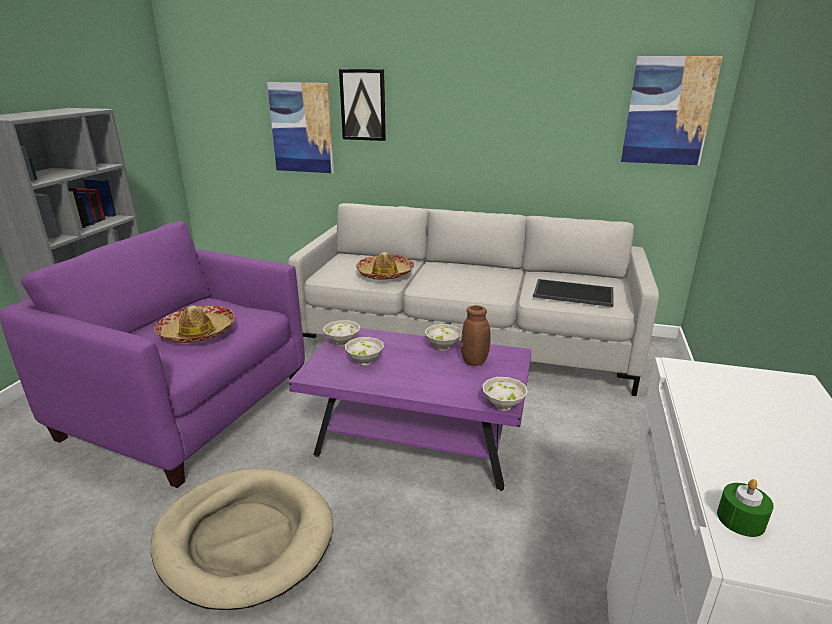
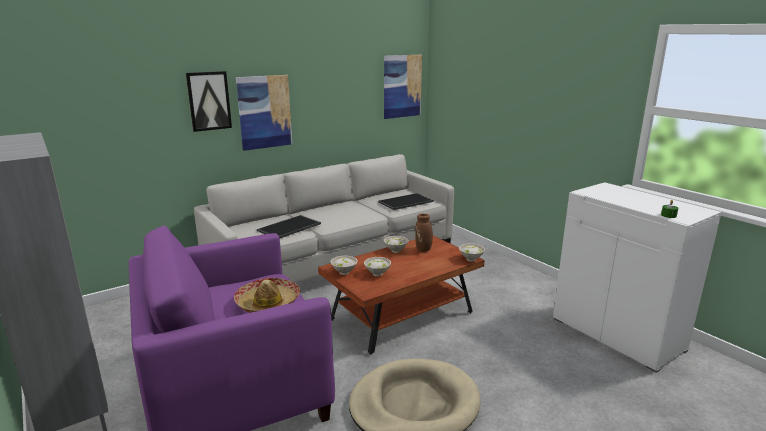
camera: 50 degrees left, 5 degrees down
(302, 128) = (149, 127): picture -> picture (264, 112)
(385, 274) = (289, 227): hat -> tray
(417, 439) = (402, 317): purple coffee table -> brown coffee table

